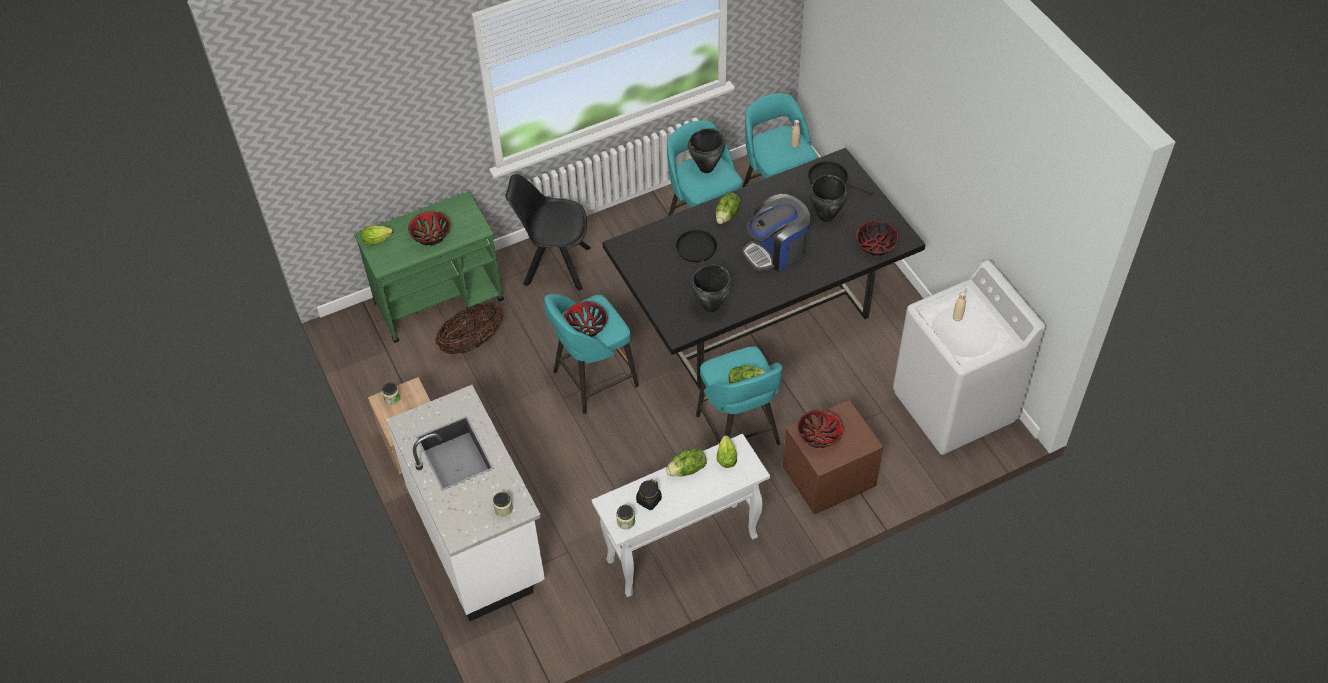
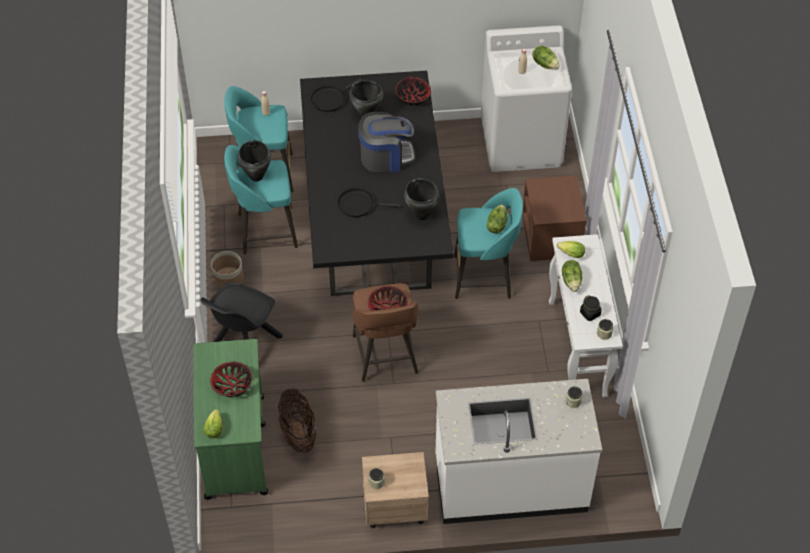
camera: 70 degrees left, 0 degrees up
(593, 380) = (385, 356): turquoise stool -> brown stool
(630, 225) = (228, 278): none -> planter
(727, 215) = (331, 173): lettuce -> lettuce (545, 64)
(776, 251) = (386, 156): coffee machine -> coffee machine turned 90 degrees counterclockwise
(819, 435) = (550, 207): bowl -> none

